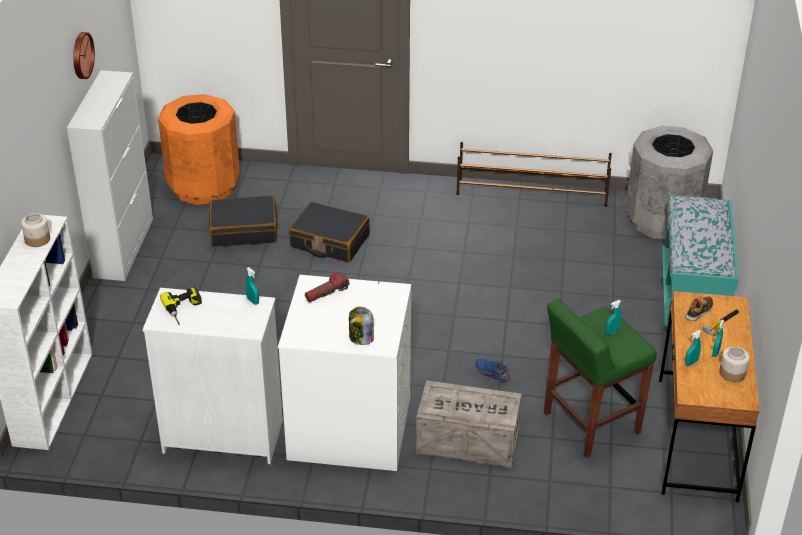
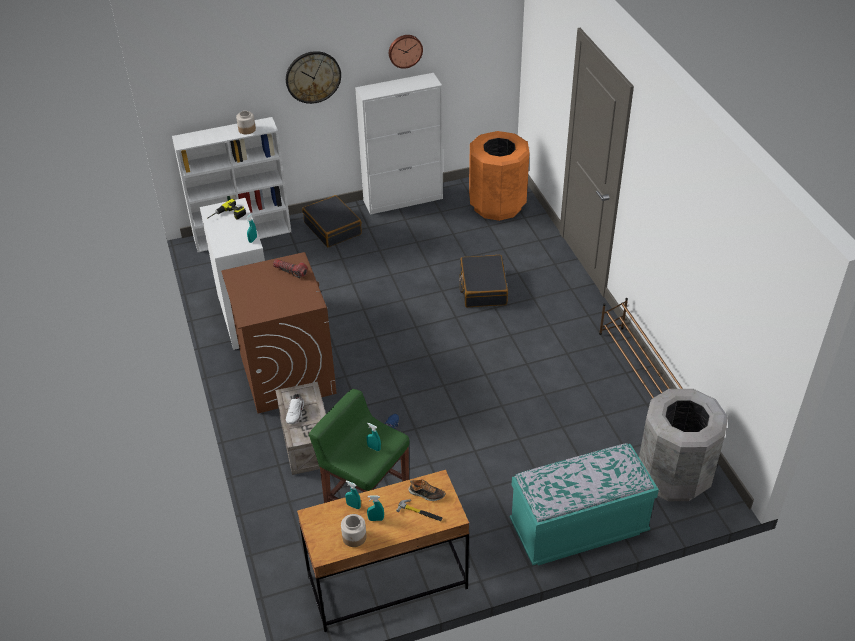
camera: 65 degrees right, 5 degrees up
(41, 136) = (313, 77): none -> wall clock
(244, 230) = (463, 243): black suitcase -> black suitcase (333, 228)
(348, 428) = (287, 374): white washing machine -> brown washing machine
(361, 338) = (250, 304): jar -> none
(465, 410) = (296, 413): none -> white shoe

